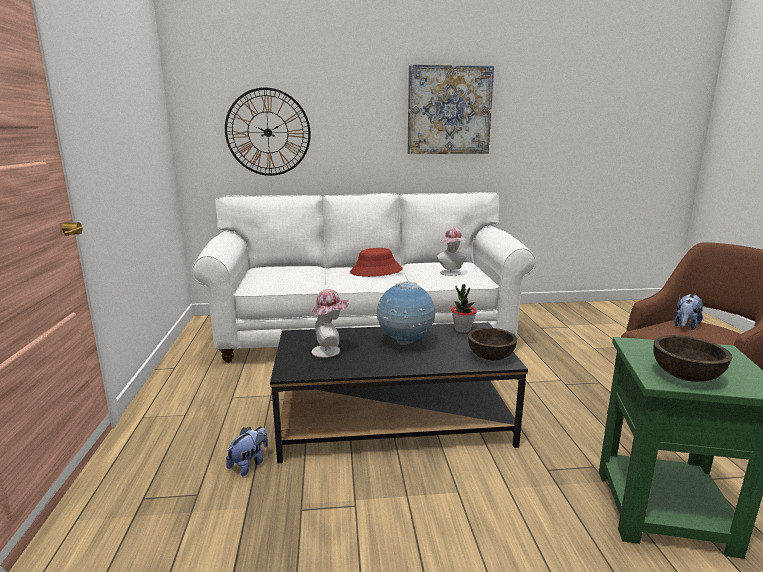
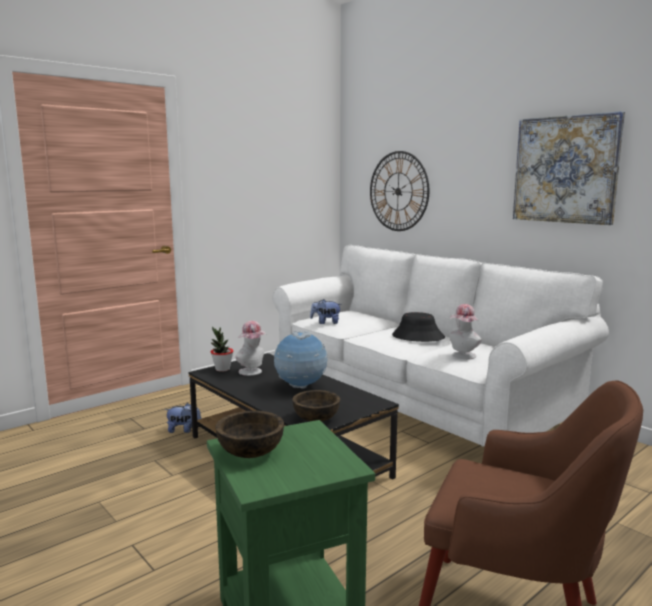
camera: 55 degrees right, 5 degrees down
(376, 271) = (417, 337): red hat -> black hat
(462, 330) = (360, 398): potted plant -> potted plant (222, 369)
(685, 326) = (524, 483): plush toy -> plush toy (326, 322)

